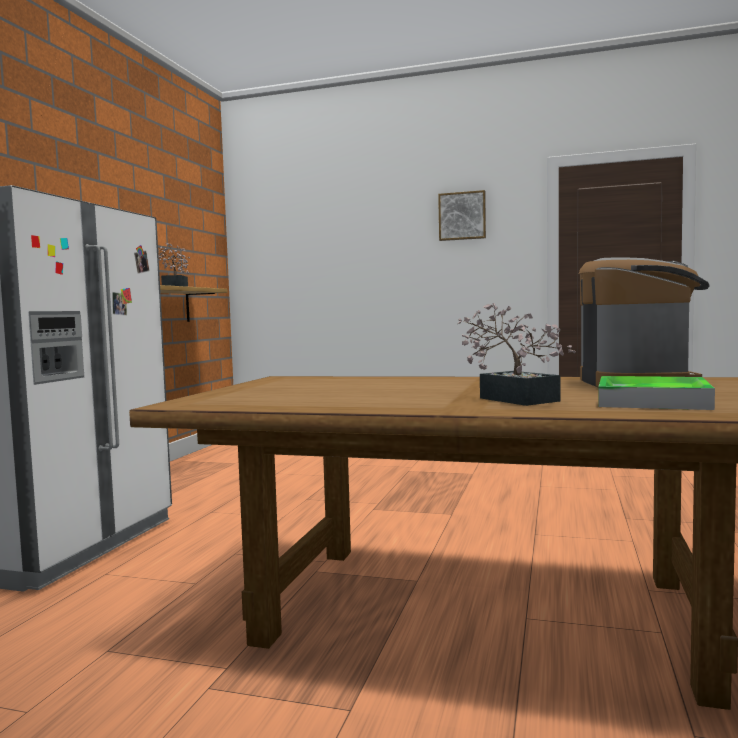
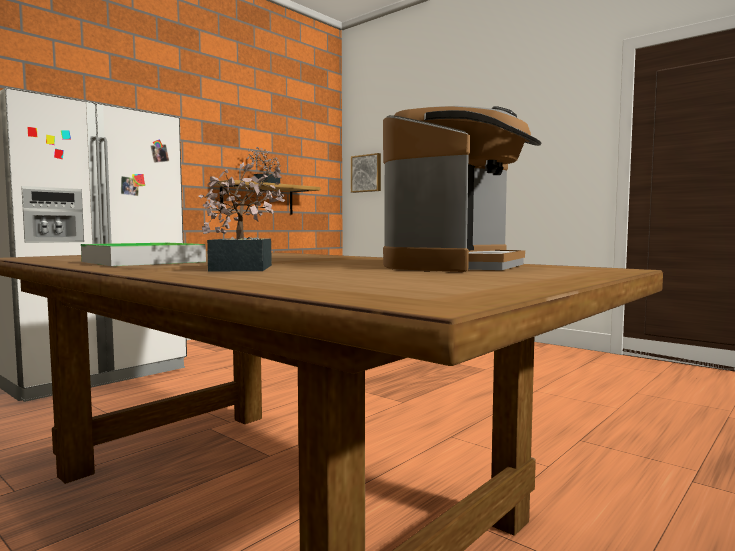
camera: 25 degrees right, 0 degrees up
(462, 216) = (532, 112): picture -> picture (366, 173)
(652, 401) = (344, 276): tray -> tray (143, 261)

